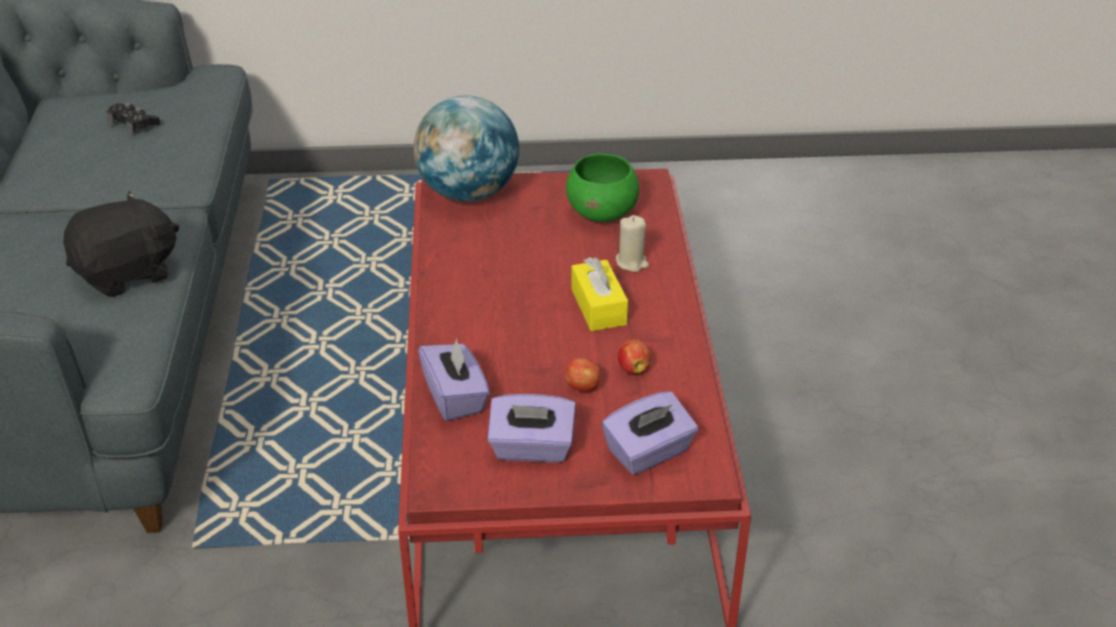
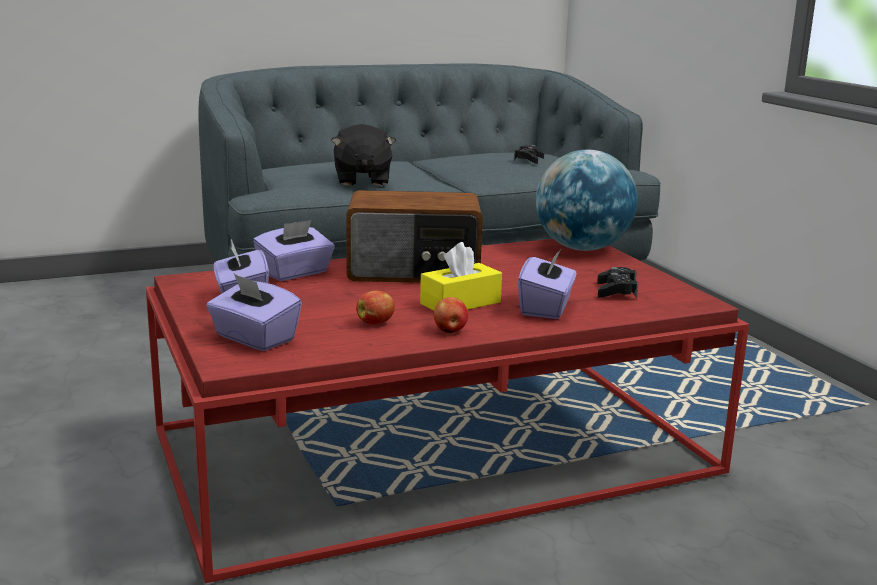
camera: 70 degrees right, 20 degrees down
(128, 273) = (362, 180): black plush toy -> black plush toy turned 45 degrees clockwise
(489, 314) = (414, 271): none -> radio
(583, 387) = (335, 308): apple -> apple (450, 331)
(603, 213) = (616, 291): green bowl -> black game controller
(632, 262) = (546, 308): beige candle -> purple tissue box

